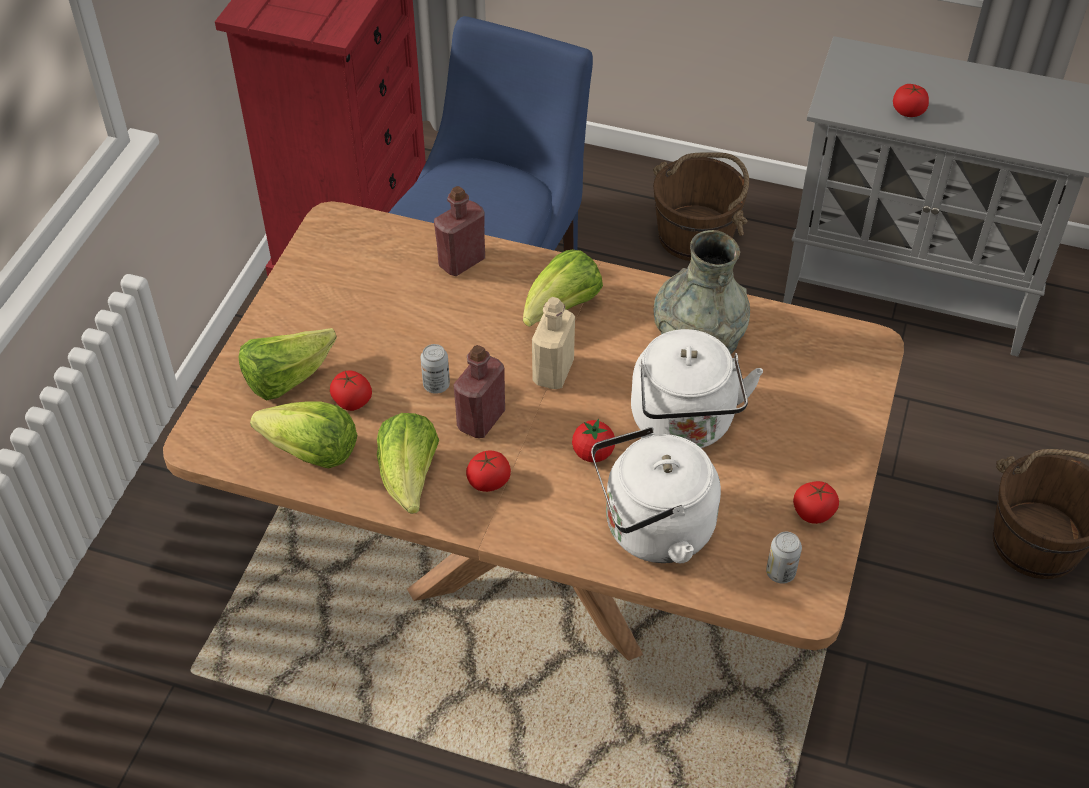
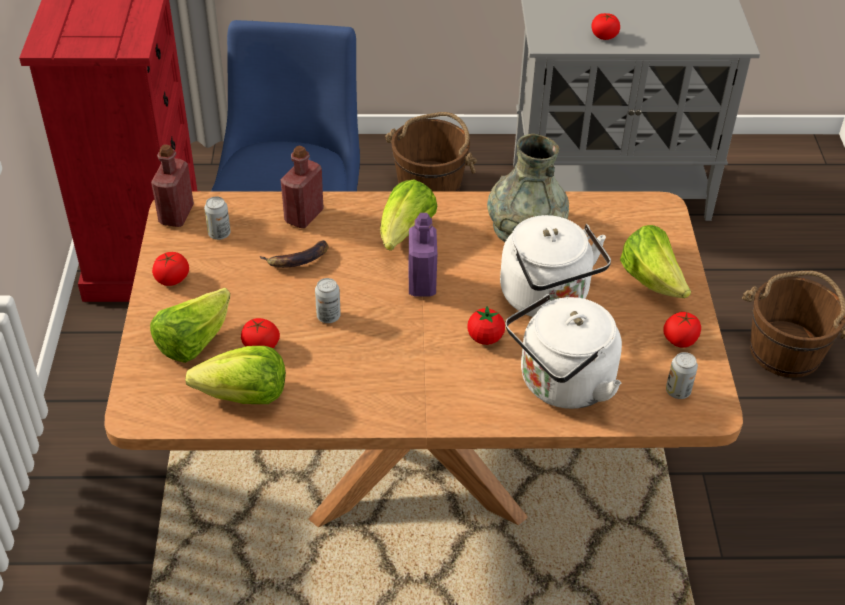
camera: 20 degrees left, 5 degrees down
(364, 262) = (219, 234): none -> can
(409, 479) = (341, 396): lettuce -> lettuce (652, 281)
(432, 311) = (297, 260): none -> banana
(481, 420) = (379, 334): red bottle -> red bottle (176, 215)
(488, 482) = (409, 381): tomato -> tomato (172, 279)
(553, 372) = (422, 283): beige bottle -> purple bottle

